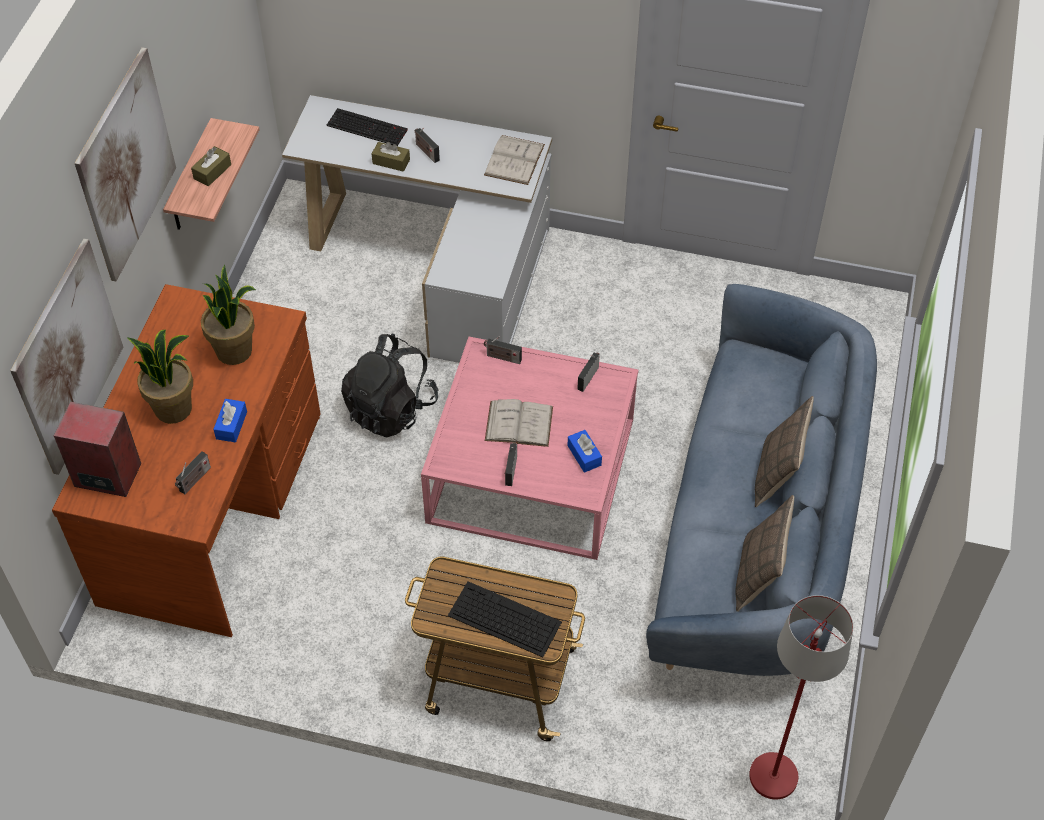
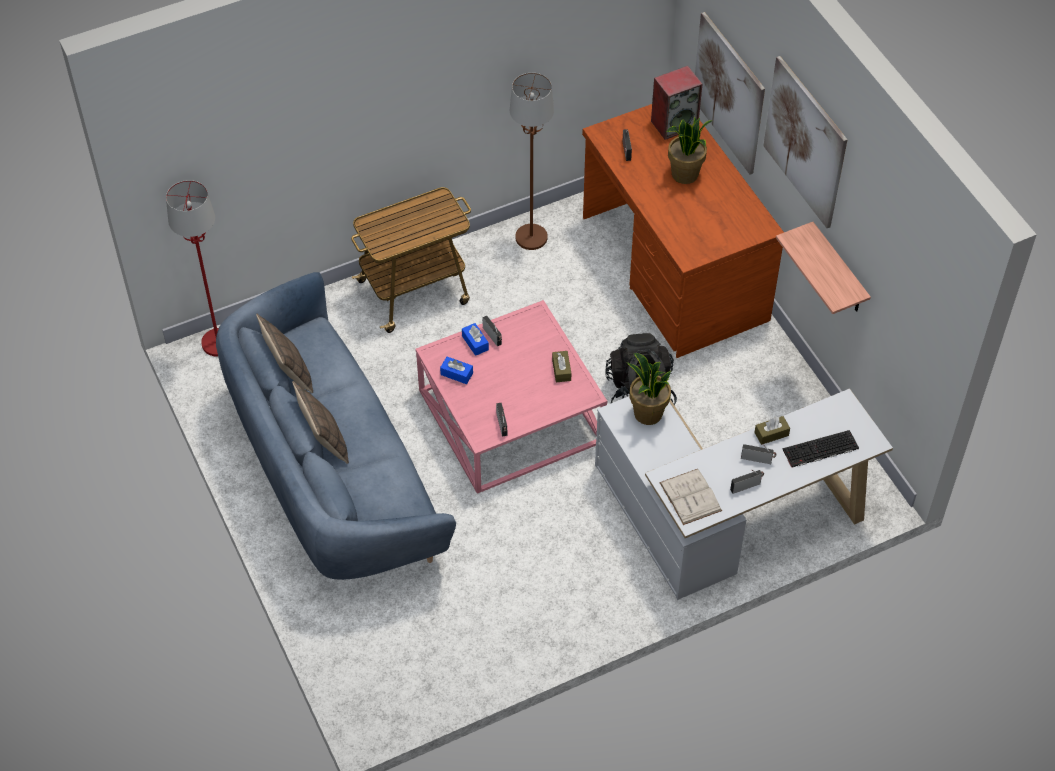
camera: 140 degrees right, 0 degrees up
(212, 172) = (817, 262): brown tissue box -> brown tissue box (561, 370)
(231, 425) = (642, 186): blue tissue box -> blue tissue box (475, 343)
(235, 351) = (692, 224): potted plant -> potted plant (647, 414)
(309, 654) = (531, 237): none -> brown floor lamp
(502, 357) = (570, 401): radio -> radio (746, 486)
(503, 619) = (401, 220): keyboard -> none
(519, 423) = (516, 367): white book -> none

